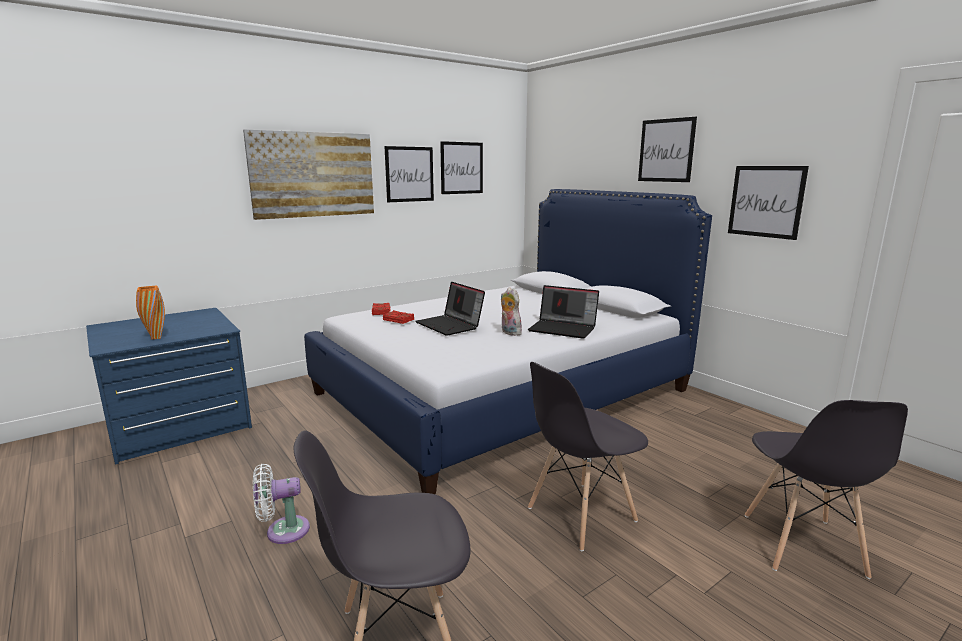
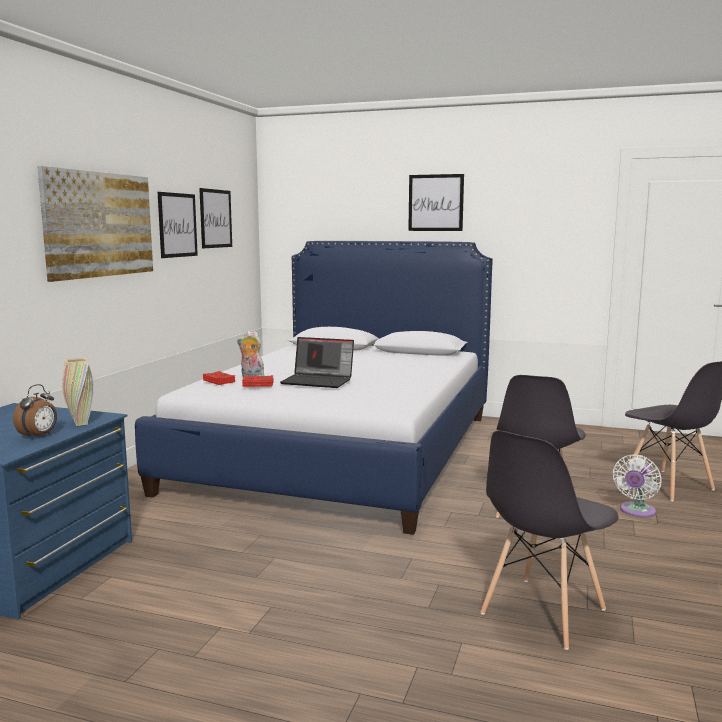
camera: 35 degrees left, 5 degrees down
(156, 337) = (39, 436): orange vase -> alarm clock
(198, 332) = (81, 423): none -> beige vase
(283, 531) = (336, 594): white fan -> white fan (636, 512)
(509, 332) = (380, 378): plush toy -> plush toy (251, 376)
(564, 329) = (416, 370): laptop -> none
(766, 201) = (533, 245): picture -> none

